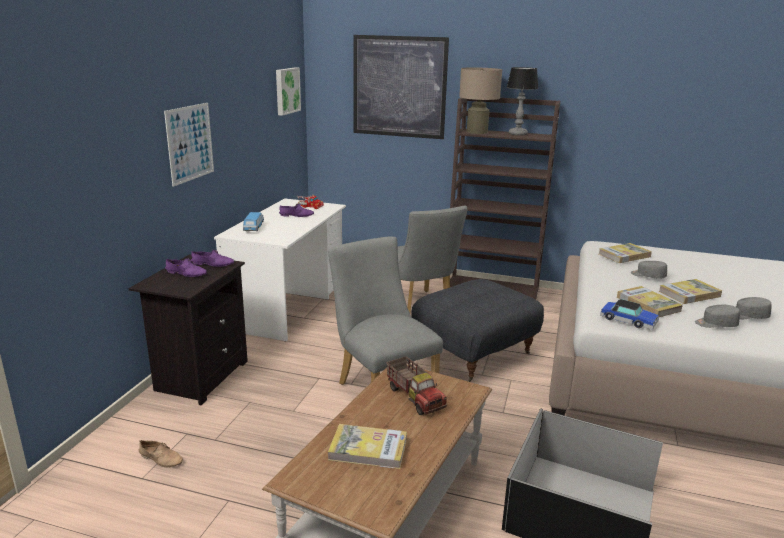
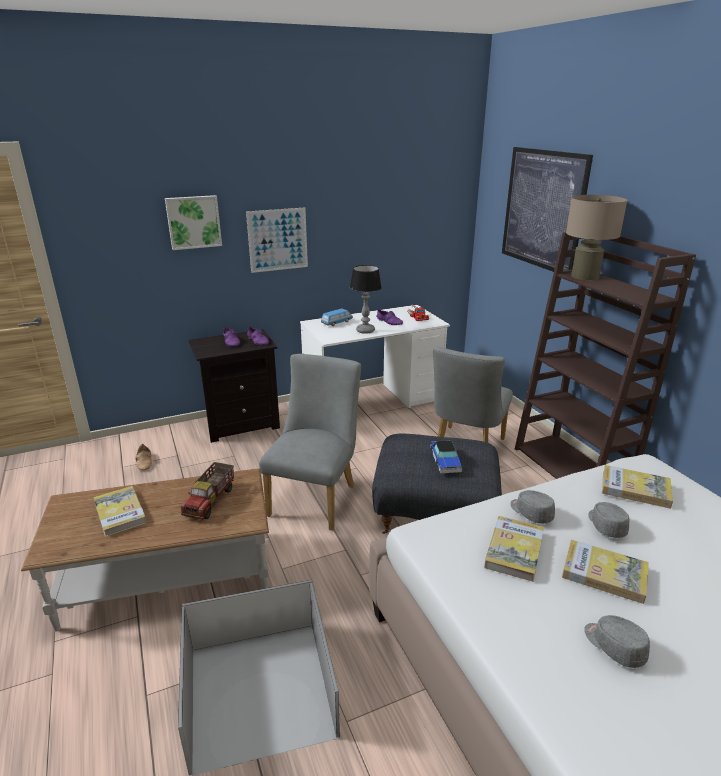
camera: 50 degrees right, 5 degrees up
(286, 90) = (438, 201): picture -> picture (193, 222)
(517, 134) = (627, 289): table lamp -> table lamp (365, 330)
(628, 320) = (446, 550): toy car -> toy car (445, 461)
(715, 324) = (538, 621): grey cap -> grey cap (530, 512)

